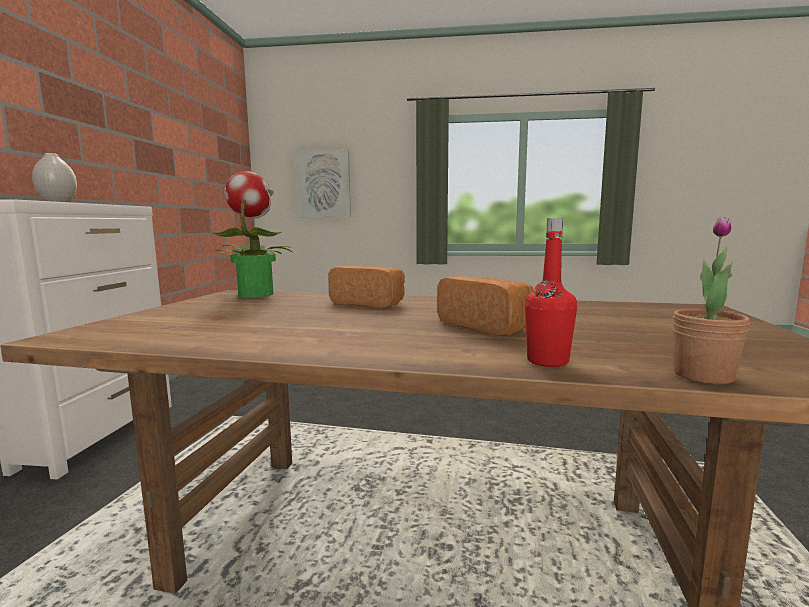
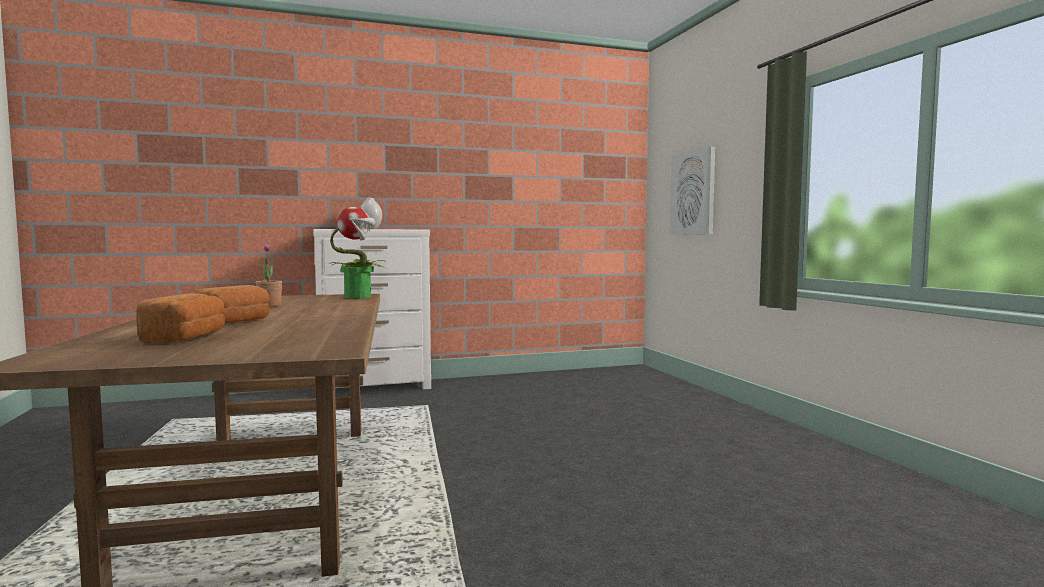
camera: 65 degrees right, 5 degrees down
(369, 303) = (327, 308): bread -> bread (187, 338)
(547, 361) = (130, 330): red bottle -> none
(703, 376) = (78, 344): potted plant -> potted plant (270, 305)

